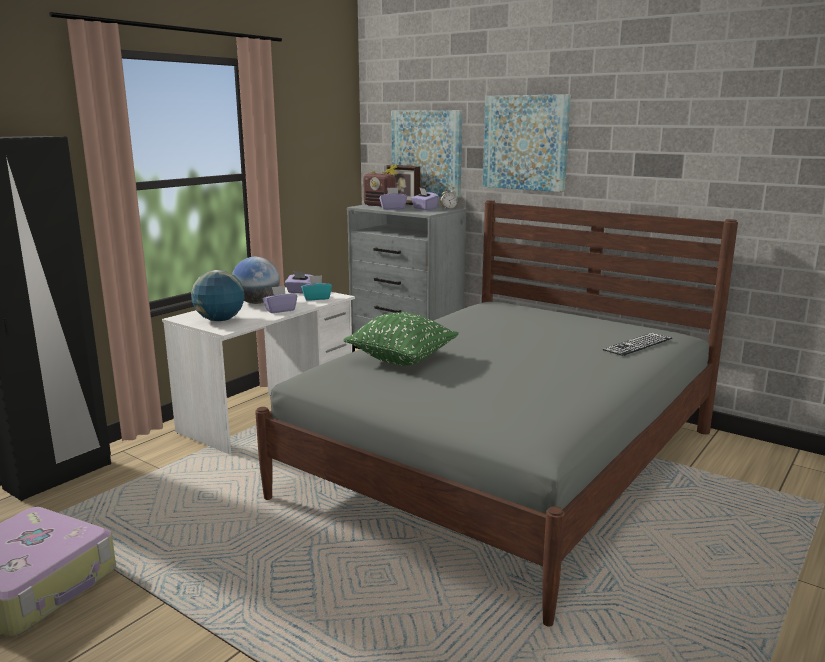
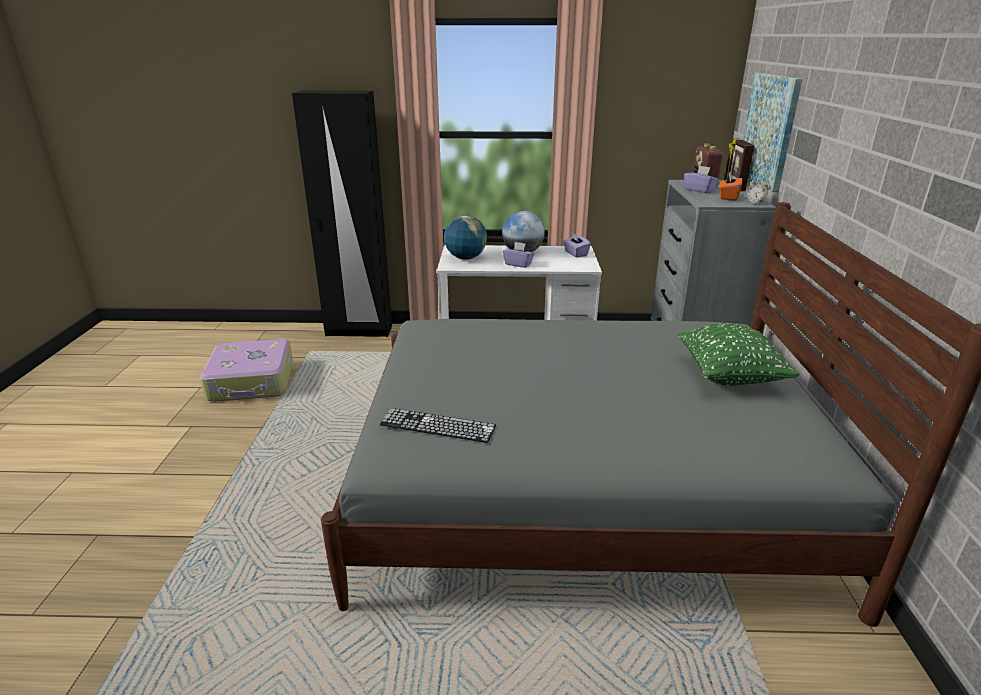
camera: 55 degrees right, 10 degrees up
(316, 298) = (569, 263): turquoise tissue box -> none
(402, 359) = (490, 340): green pillow -> green pillow (729, 376)
(424, 209) = (728, 197): purple tissue box -> orange tissue box
(525, 142) = (837, 133): picture -> none
(638, 344) = (730, 442): keyboard -> keyboard (437, 425)

